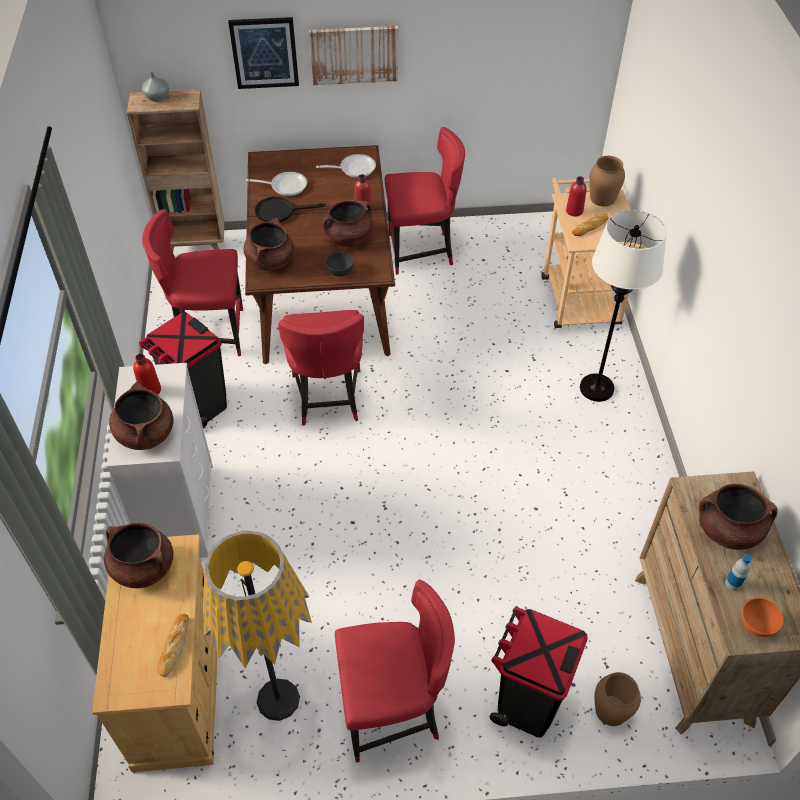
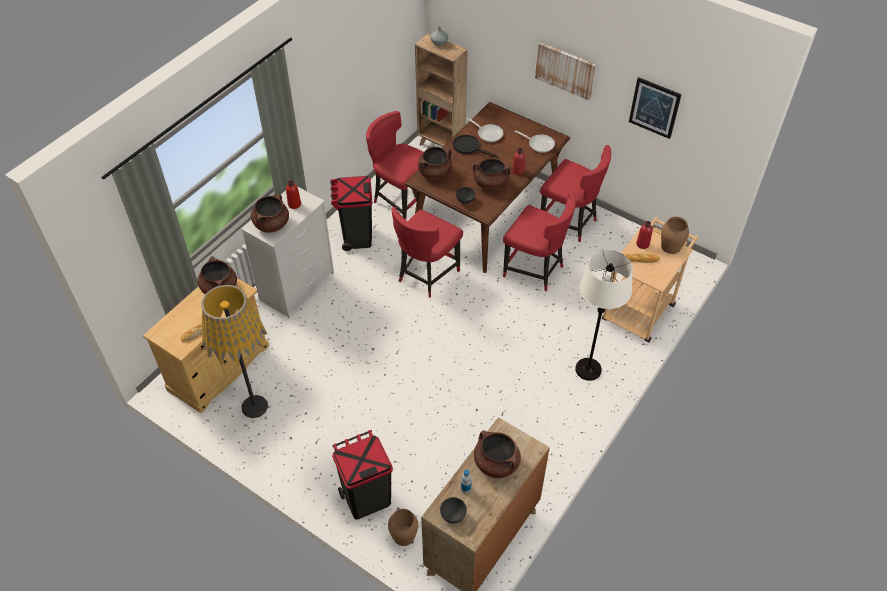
camera: 40 degrees right, 0 degrees up
(264, 53) = (511, 44): picture -> picture (654, 107)
(393, 712) = (299, 452): red chair -> red chair (535, 270)
(756, 625) = (453, 515): orange bowl -> grey bowl

